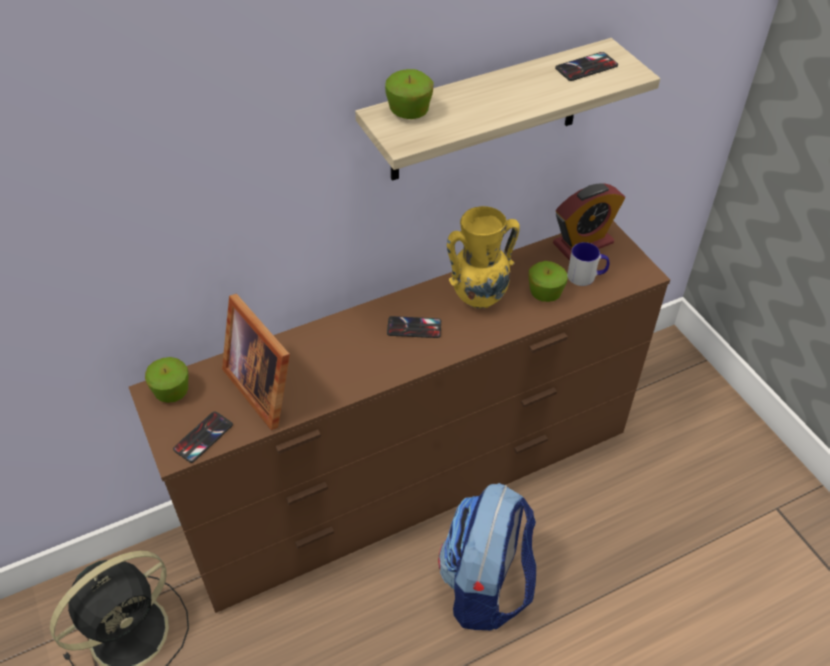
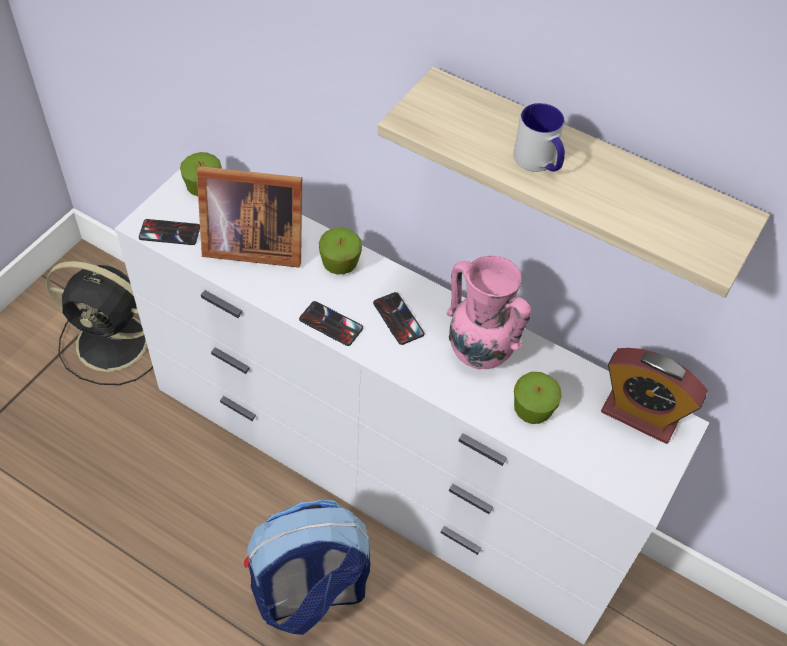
camera: 55 degrees right, 5 degrees up
(265, 385) = (251, 244): picture frame -> picture frame turned 105 degrees counterclockwise
(409, 112) = (462, 104): apple -> apple (340, 264)
(415, 483) = (383, 472): brown dresser -> white dresser
(478, 298) = (479, 353): yellow vase -> pink vase
(586, 67) = (681, 212): phone -> phone (331, 324)
(586, 276) = (590, 438): mug -> mug (539, 162)

